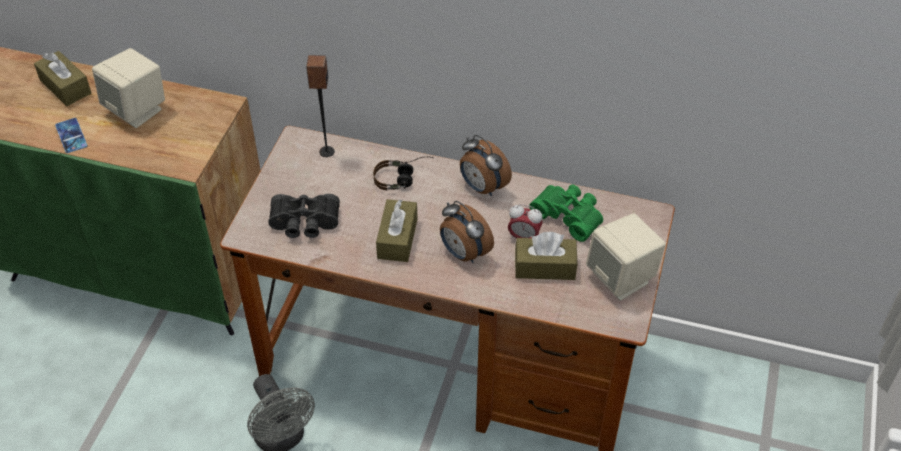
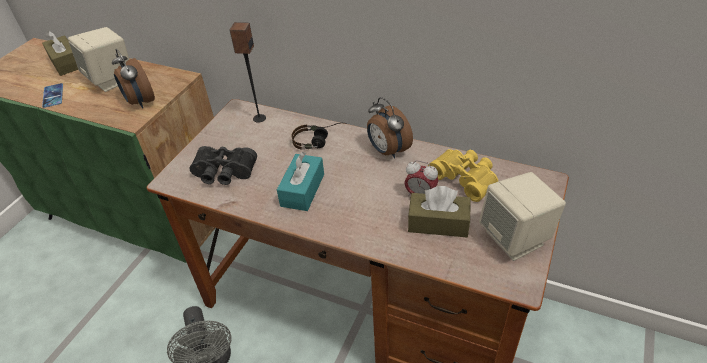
camera: 10 degrees right, 5 degrees down
(397, 238) = (302, 190): brown tissue box -> turquoise tissue box
(463, 253) = (361, 206): alarm clock -> alarm clock (140, 102)
(569, 215) = (465, 178): green binoculars -> yellow binoculars

